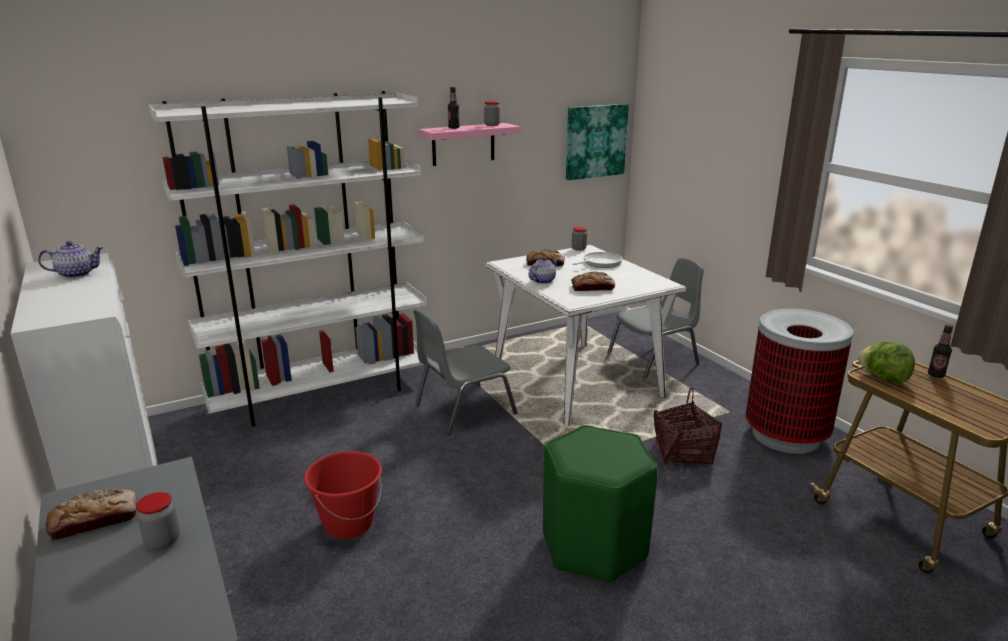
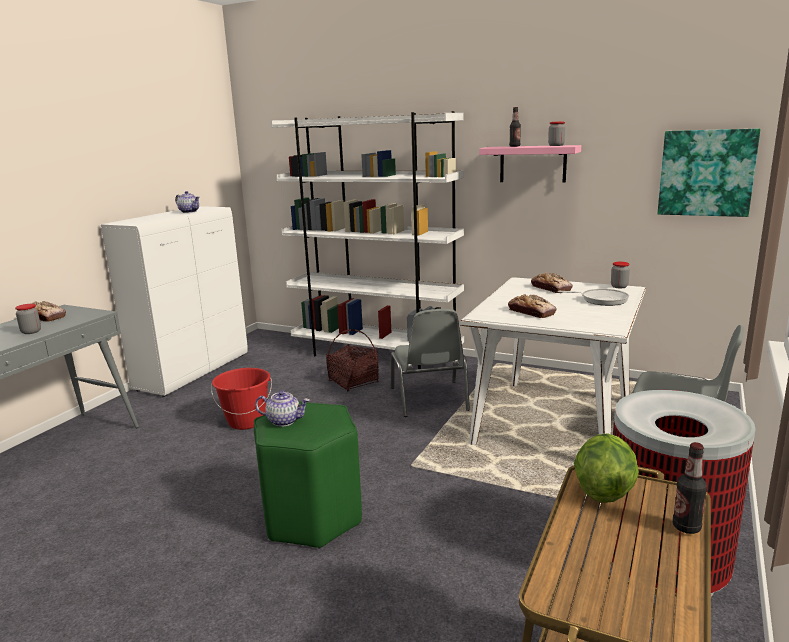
camera: 55 degrees right, 5 degrees down
(463, 409) = (429, 399): grey chair -> grey chair turned 120 degrees counterclockwise
(543, 280) = (509, 297): teapot -> teapot (284, 421)
(683, 452) = (517, 515): basket -> basket (353, 382)

